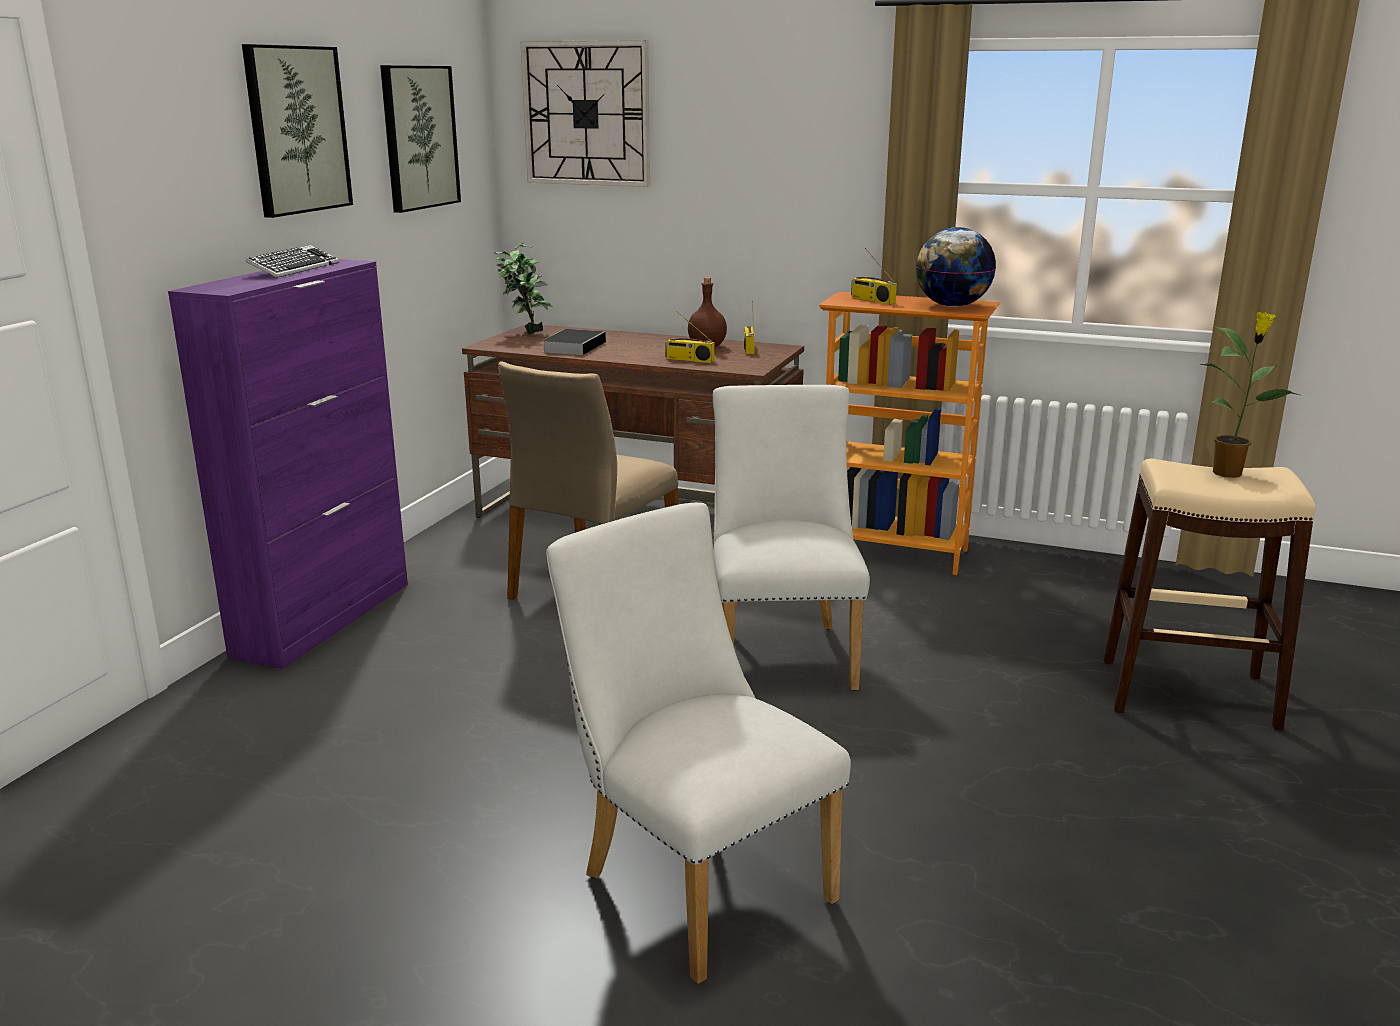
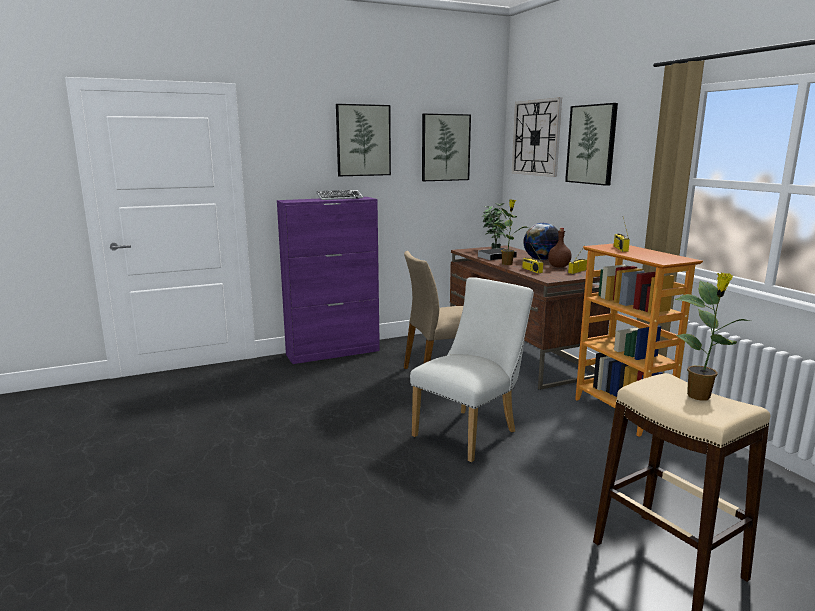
camera: 45 degrees right, 5 degrees down
(625, 356) = (507, 263): none -> potted plant
(695, 880) = (268, 494): white chair -> none
(731, 128) = (592, 144): none -> picture
(952, 306) = (659, 257): globe -> globe (541, 259)

